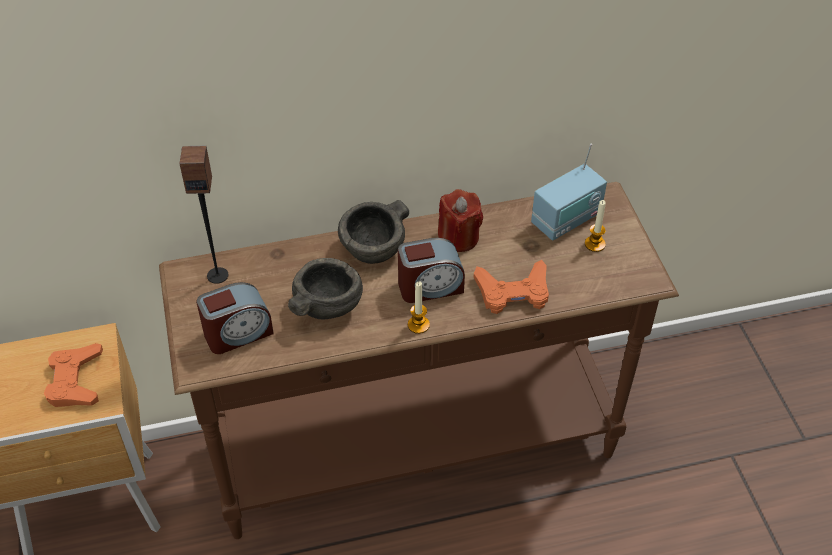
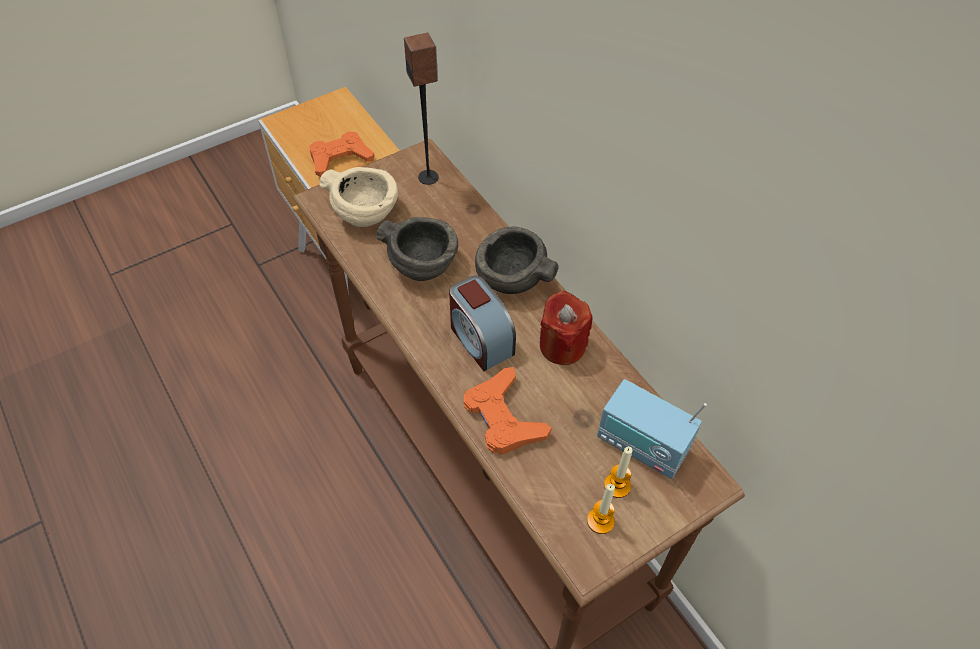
camera: 70 degrees right, 5 degrees up
(238, 333) = (366, 212): alarm clock -> beige bowl
(418, 325) = (424, 343): candle -> candle (600, 521)

